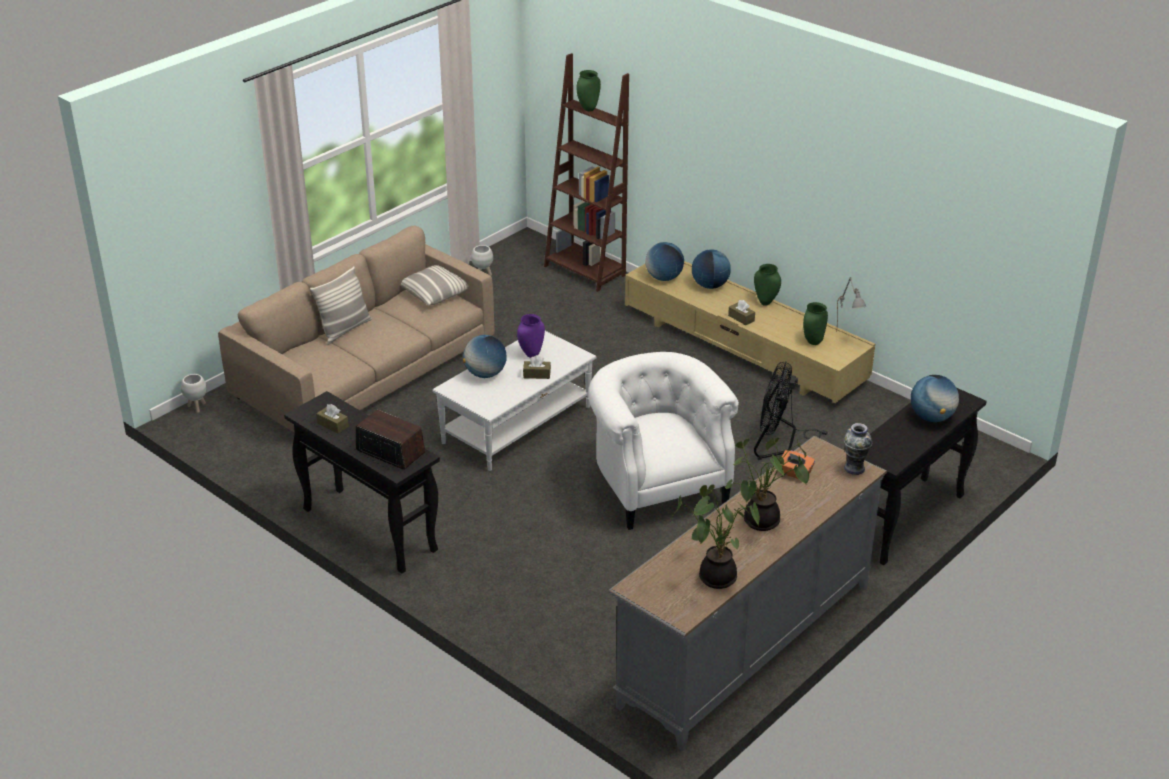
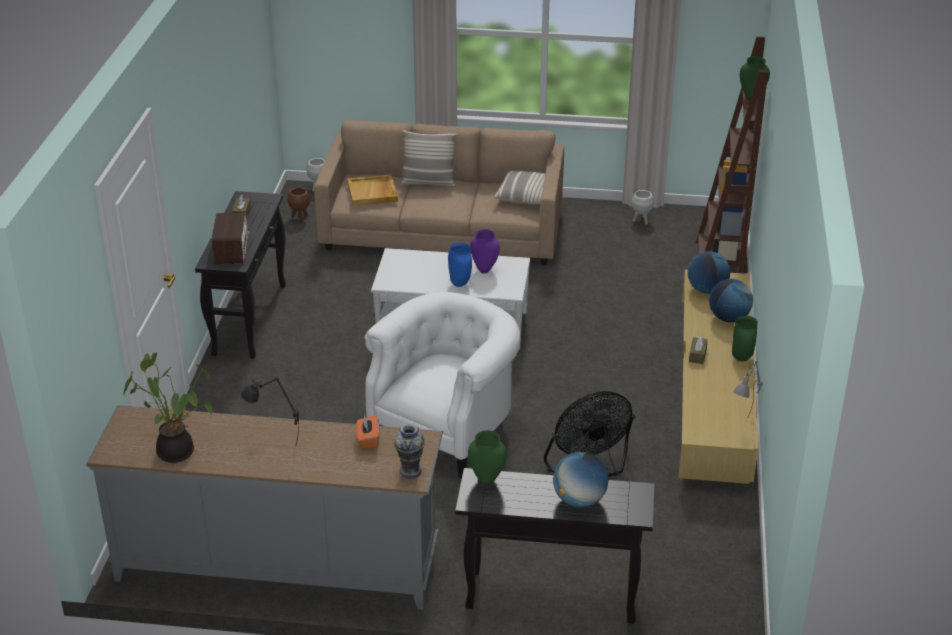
camera: 55 degrees right, 0 degrees up
(235, 438) = (300, 218): none -> brown planter
(321, 363) = (373, 192): none -> beige tray
(485, 374) = (432, 261): globe -> none
(537, 374) = (459, 284): brown tissue box -> blue vase
(761, 523) = (274, 448): potted plant -> black table lamp
(812, 342) = (712, 410): green vase -> green vase (487, 480)

